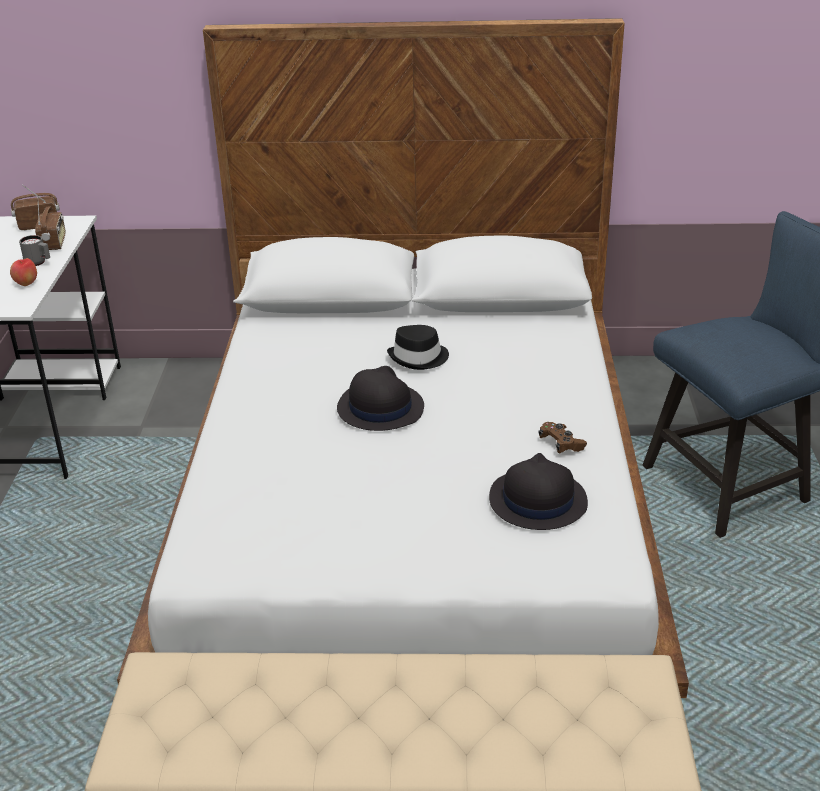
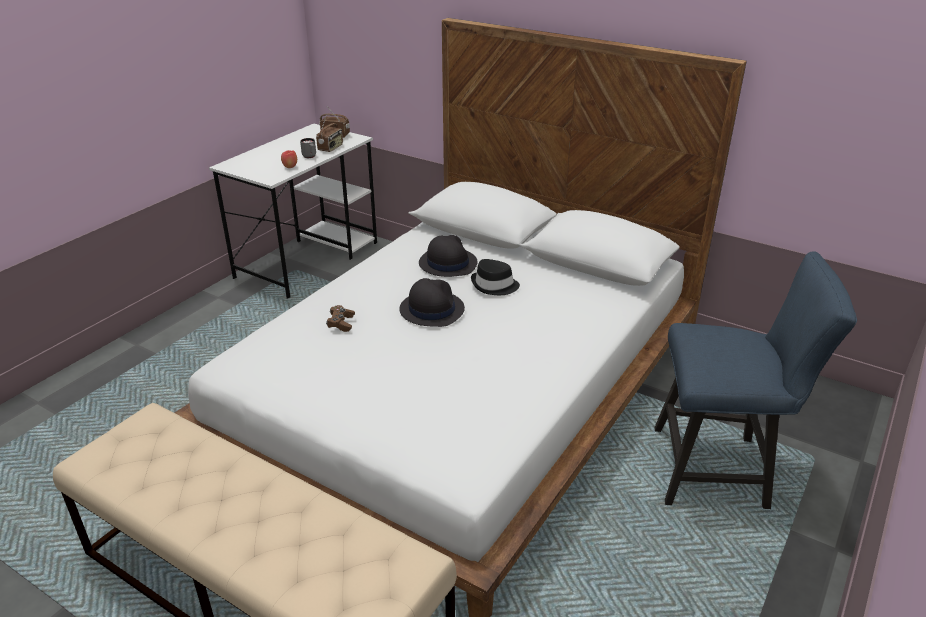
camera: 30 degrees right, 0 degrees up
(537, 501) = (466, 409): black hat -> black hat (447, 263)
(561, 444) = (525, 377): brown game controller -> brown game controller (341, 323)

